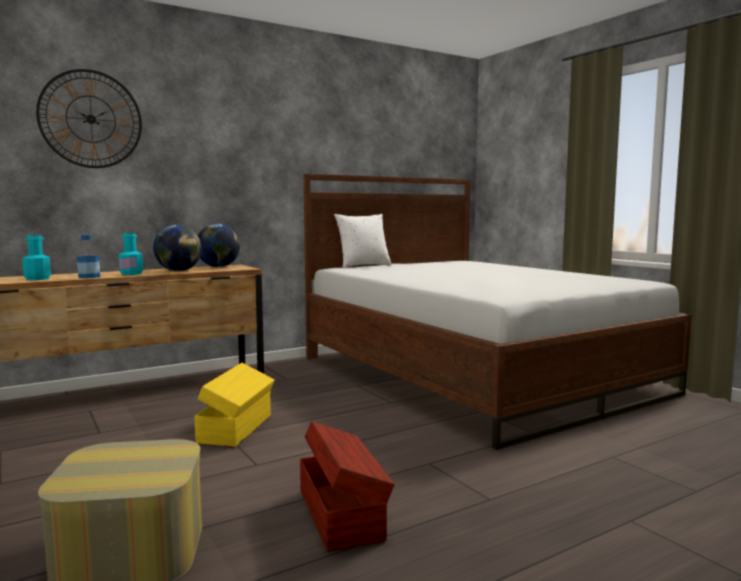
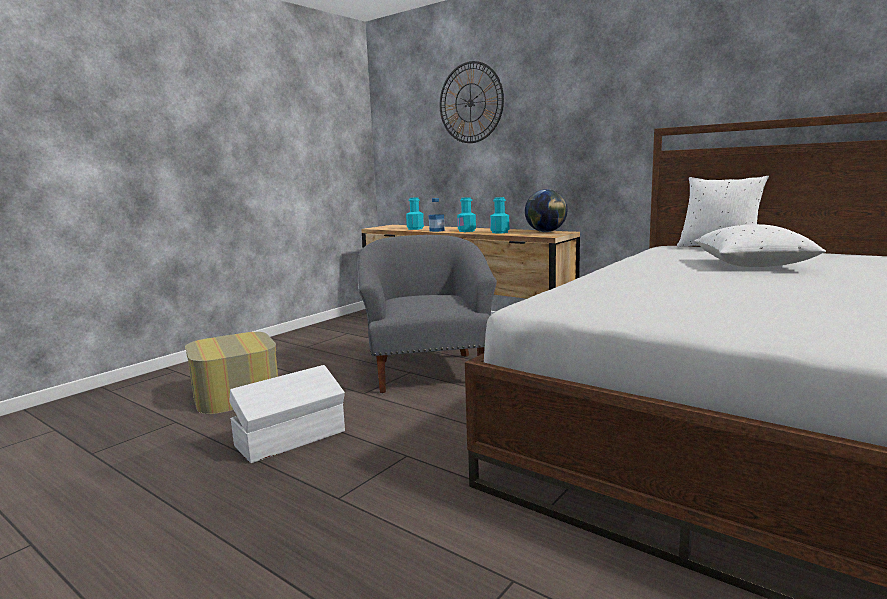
camera: 70 degrees right, 5 degrees up
(179, 271) = (499, 232): globe -> turquoise bottle
(237, 428) = (428, 370): yellow storage box -> grey armchair
(341, 513) = (292, 439): brown storage box -> white storage box
(435, 270) = (752, 265): none -> white pillow

